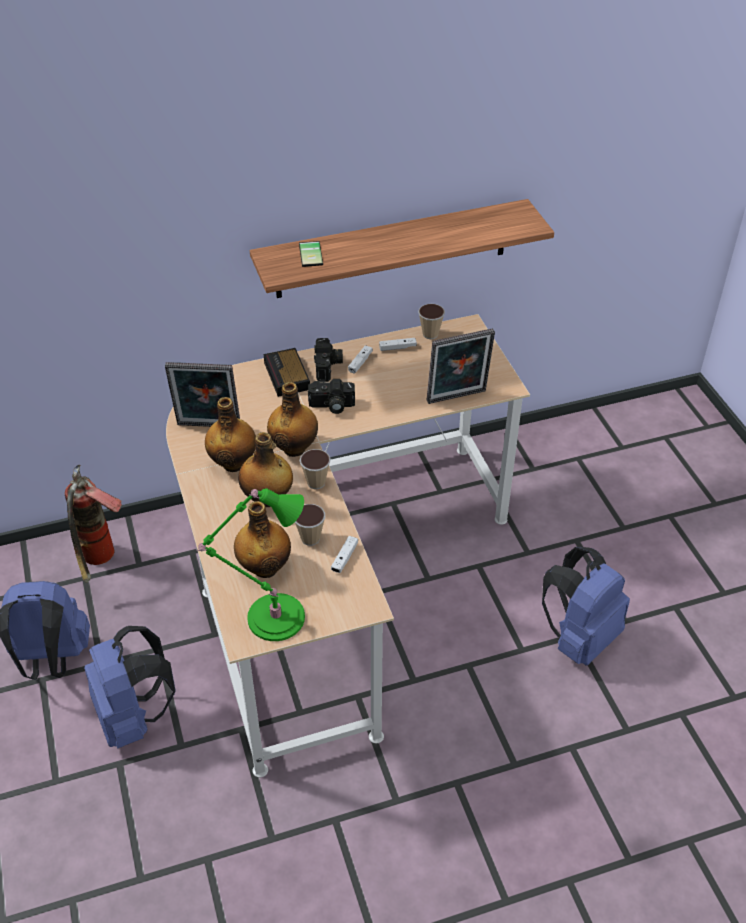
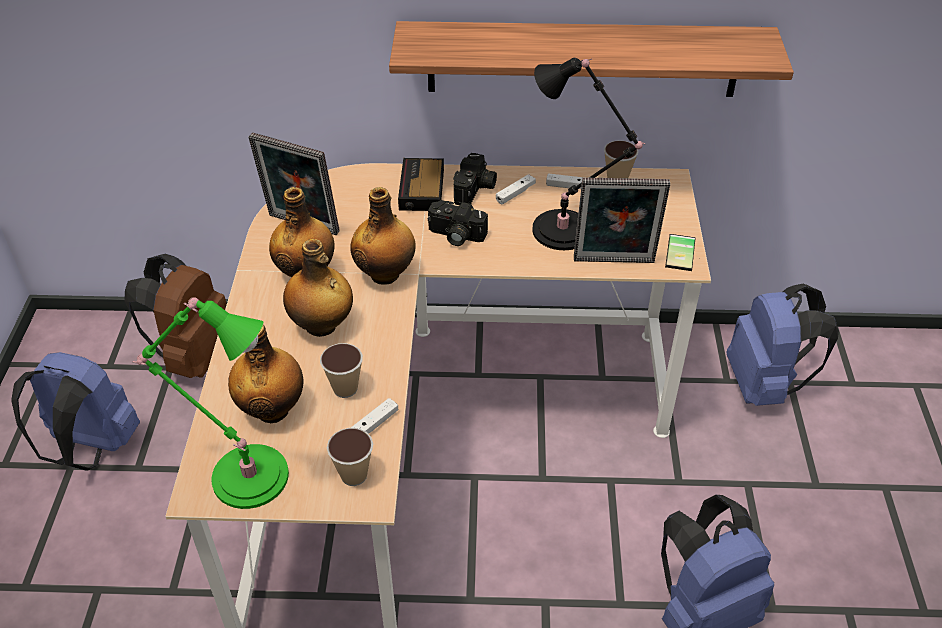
camera: 20 degrees right, 0 degrees up
(100, 562) = (193, 355): fire extinguisher -> brown backpack
(133, 717) = (139, 539): blue backpack -> blue backpack (765, 384)
(313, 254) = (467, 39): phone -> phone (683, 253)
(316, 483) = (388, 322): cup -> cup (354, 475)
(413, 383) = (567, 232): none -> black table lamp

